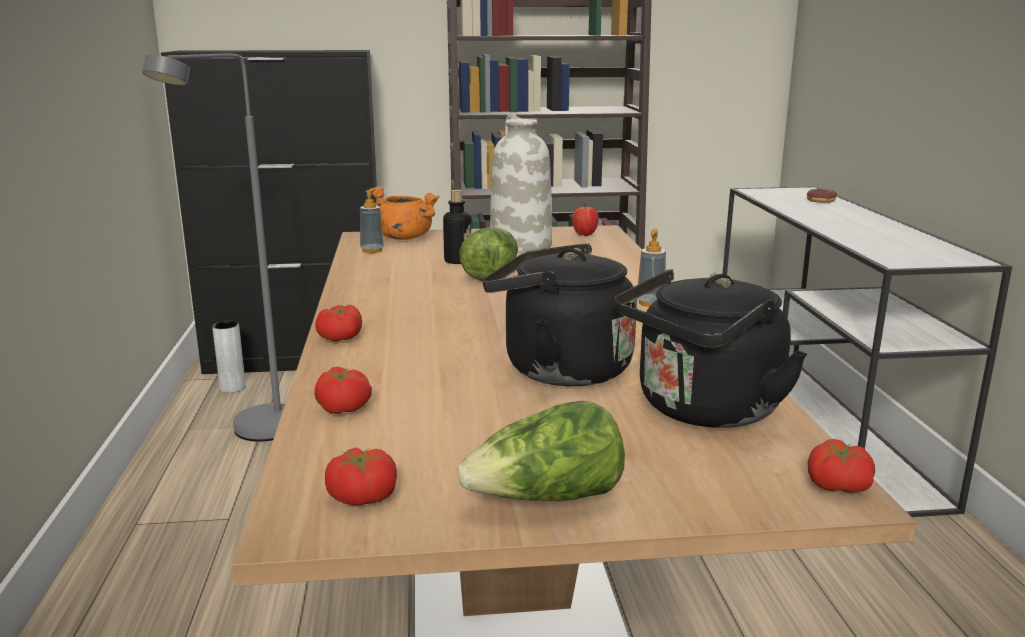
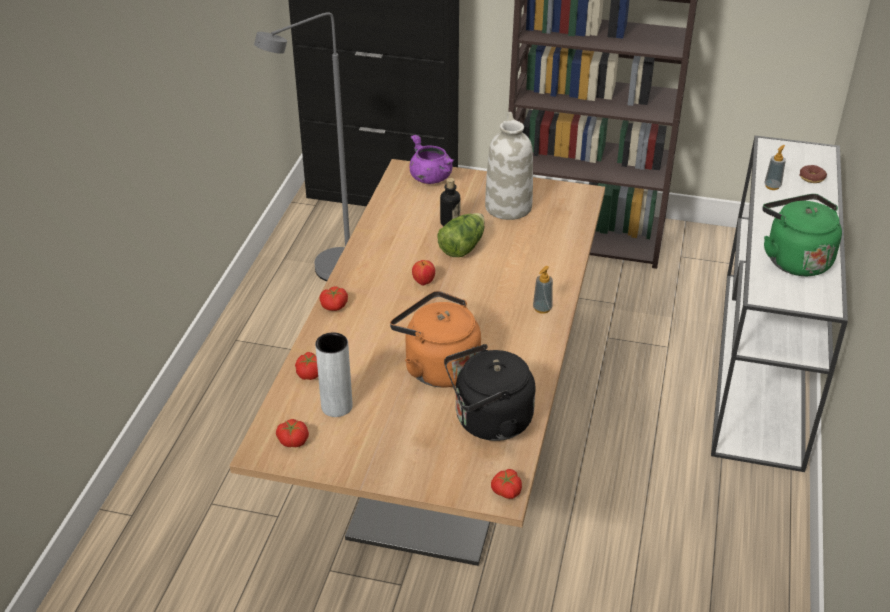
camera: 20 degrees right, 20 degrees up
(232, 388) = (325, 219): grey vase -> grey vase (337, 406)
(372, 250) = (399, 195): soap dispenser -> soap dispenser (772, 186)
(403, 238) = (430, 178): orange cooking pot -> purple cooking pot
(547, 499) = (370, 463): lettuce -> none
(559, 369) = (438, 367): black kettle -> orange kettle
(585, 235) = (566, 199): apple -> apple (423, 282)
(886, 239) = (794, 259): none -> green kettle

